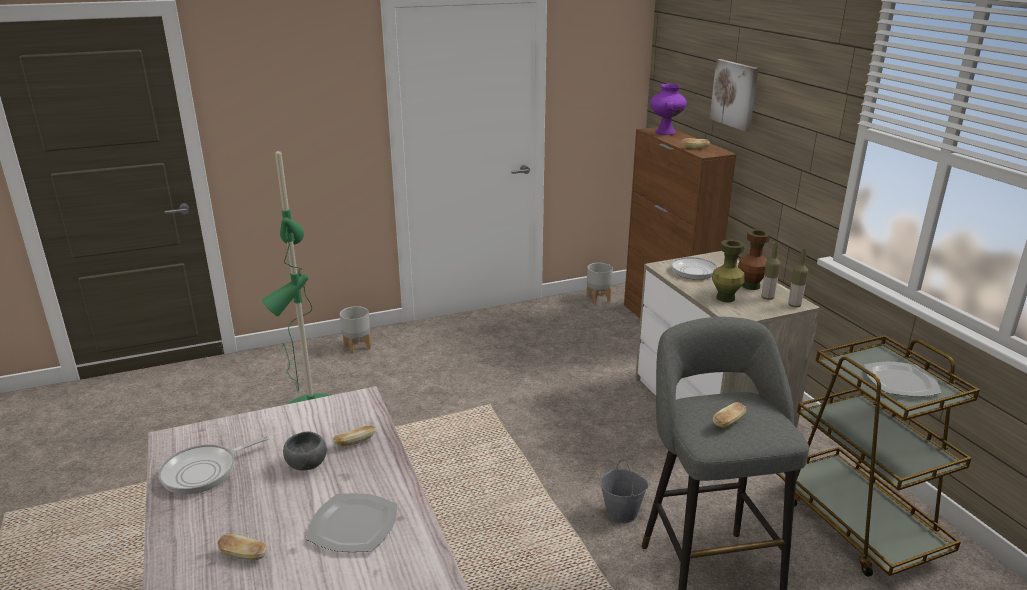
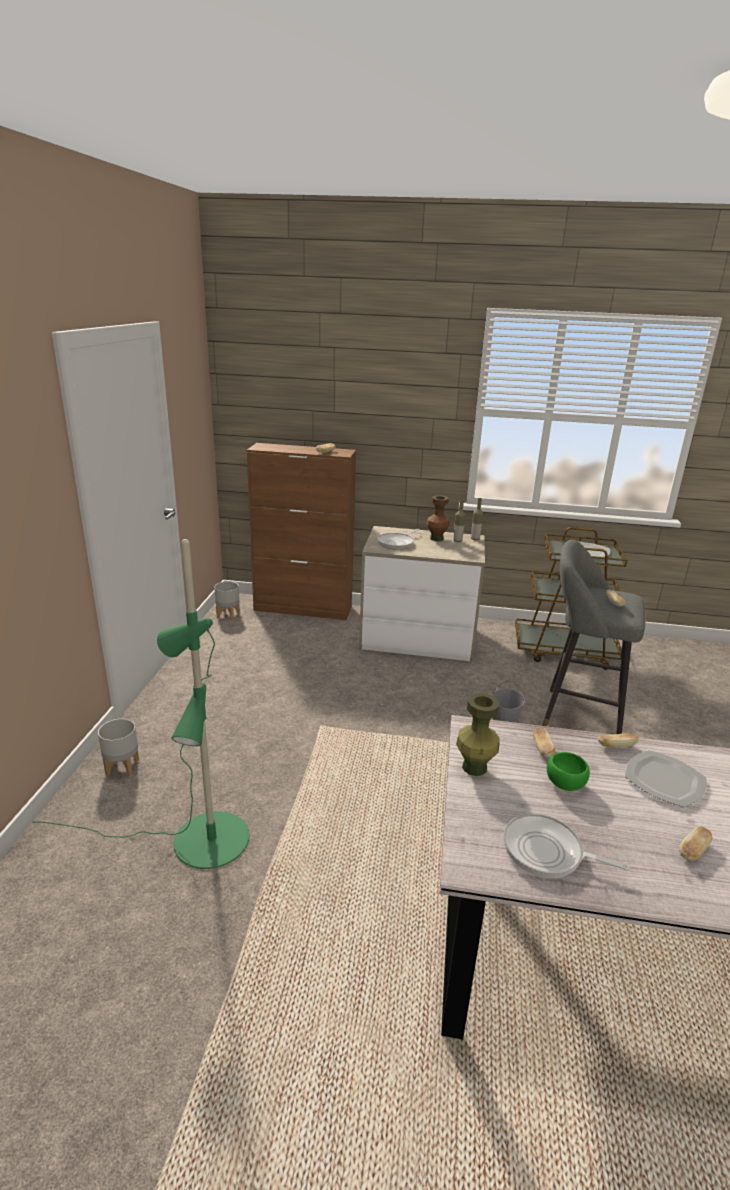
camera: 60 degrees left, 0 degrees up
(204, 471) = (547, 852): frying pan -> frying pan turned 120 degrees clockwise
(305, 464) = (565, 784): grey bowl -> green bowl
(395, 485) = (616, 746): none -> bread
(666, 132) = (273, 447): purple vase -> none
(725, 298) = (445, 550): green vase -> green vase (474, 767)
(735, 94) = (340, 403): picture -> none

